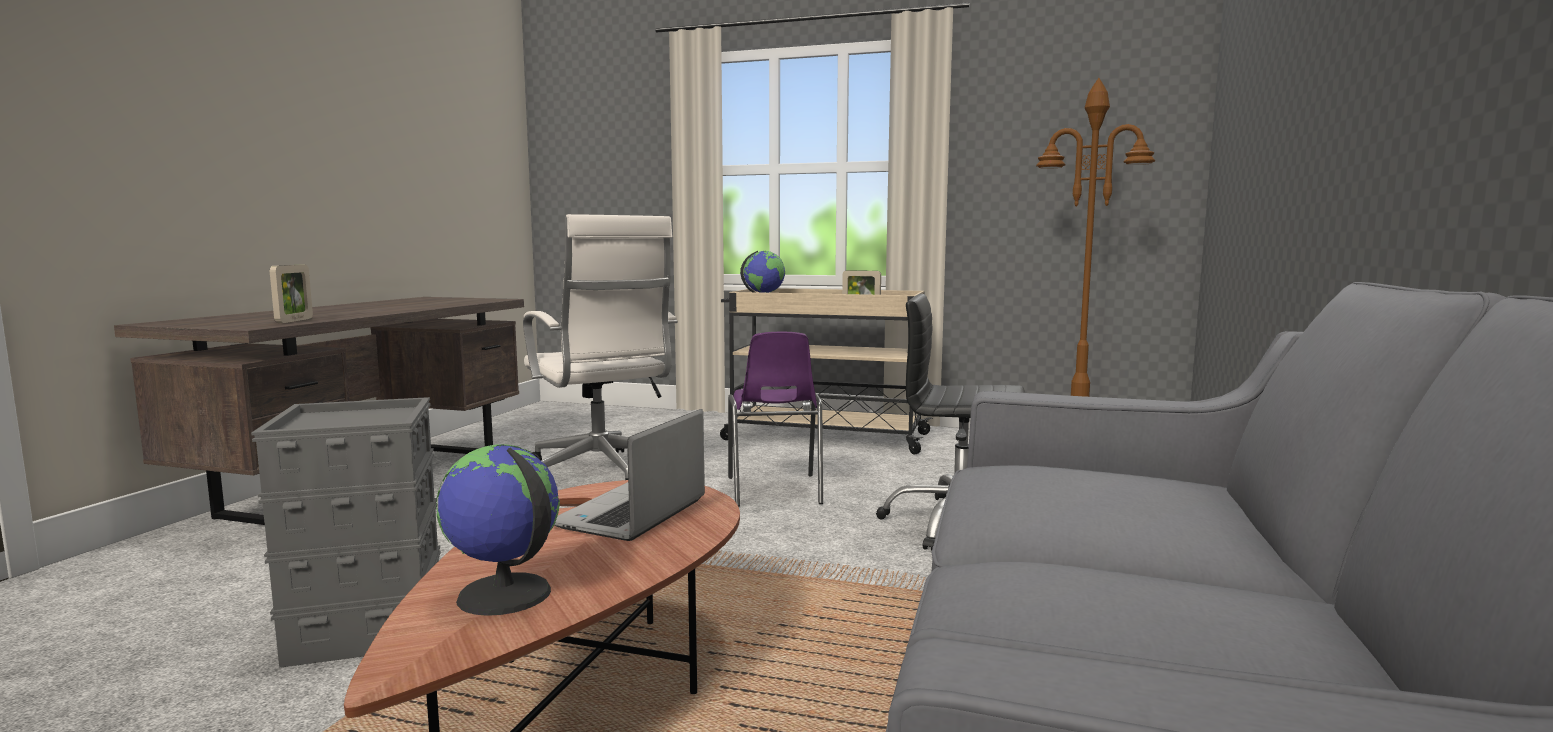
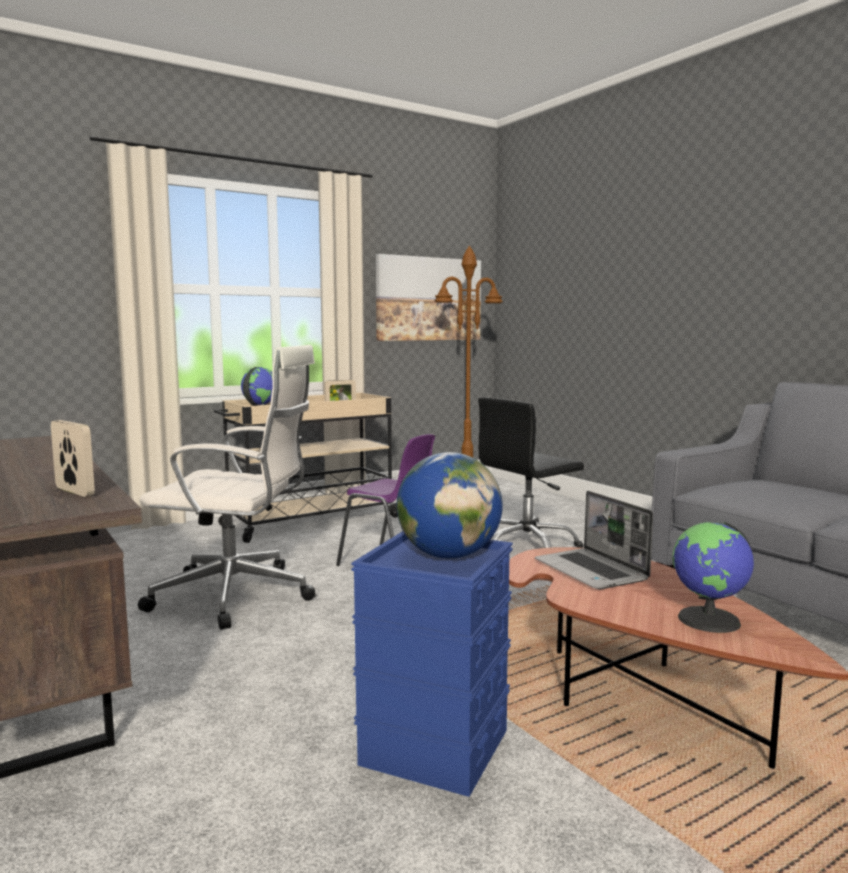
camera: 50 degrees left, 0 degrees up
(366, 421) = (448, 555): none -> globe
(366, 626) = (433, 747): grey storage box -> blue storage box
(1070, 165) = (428, 299): none -> picture

